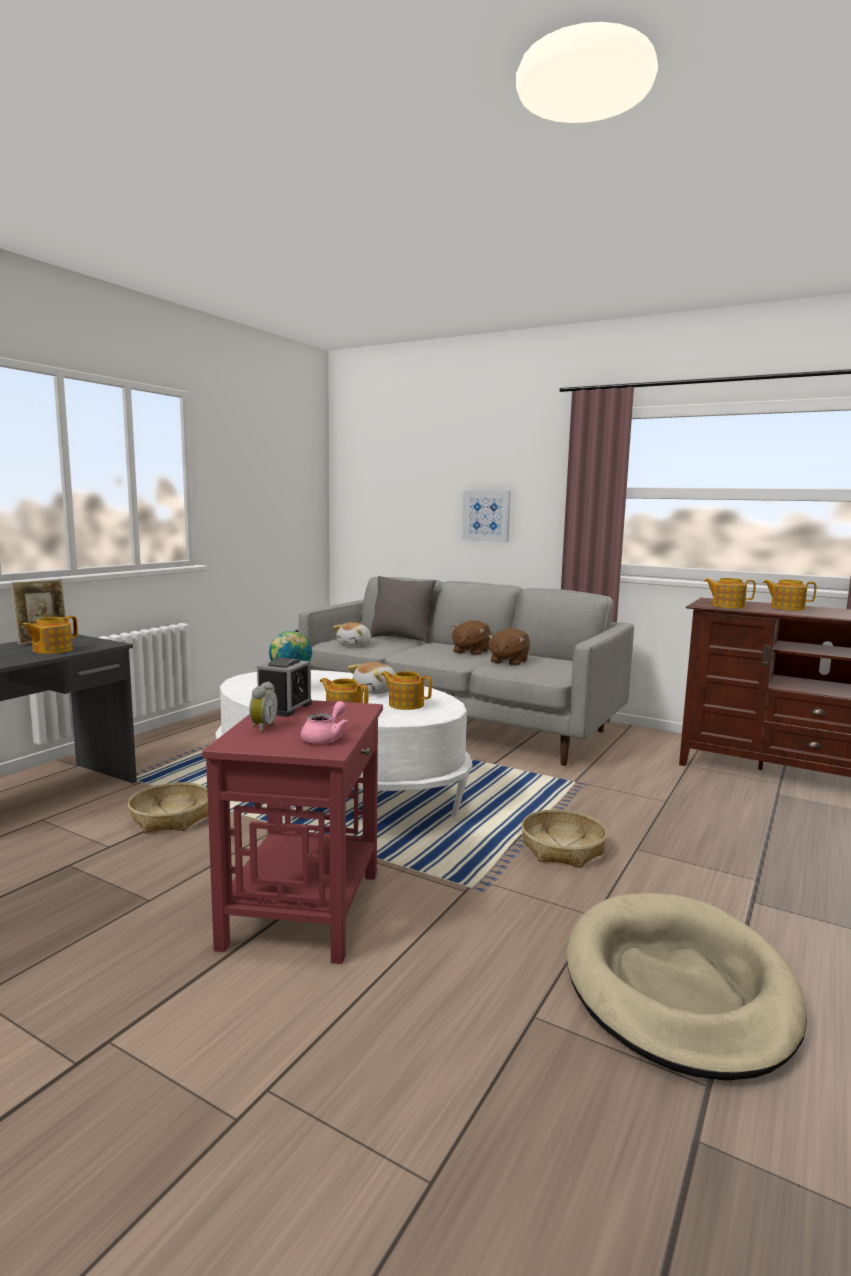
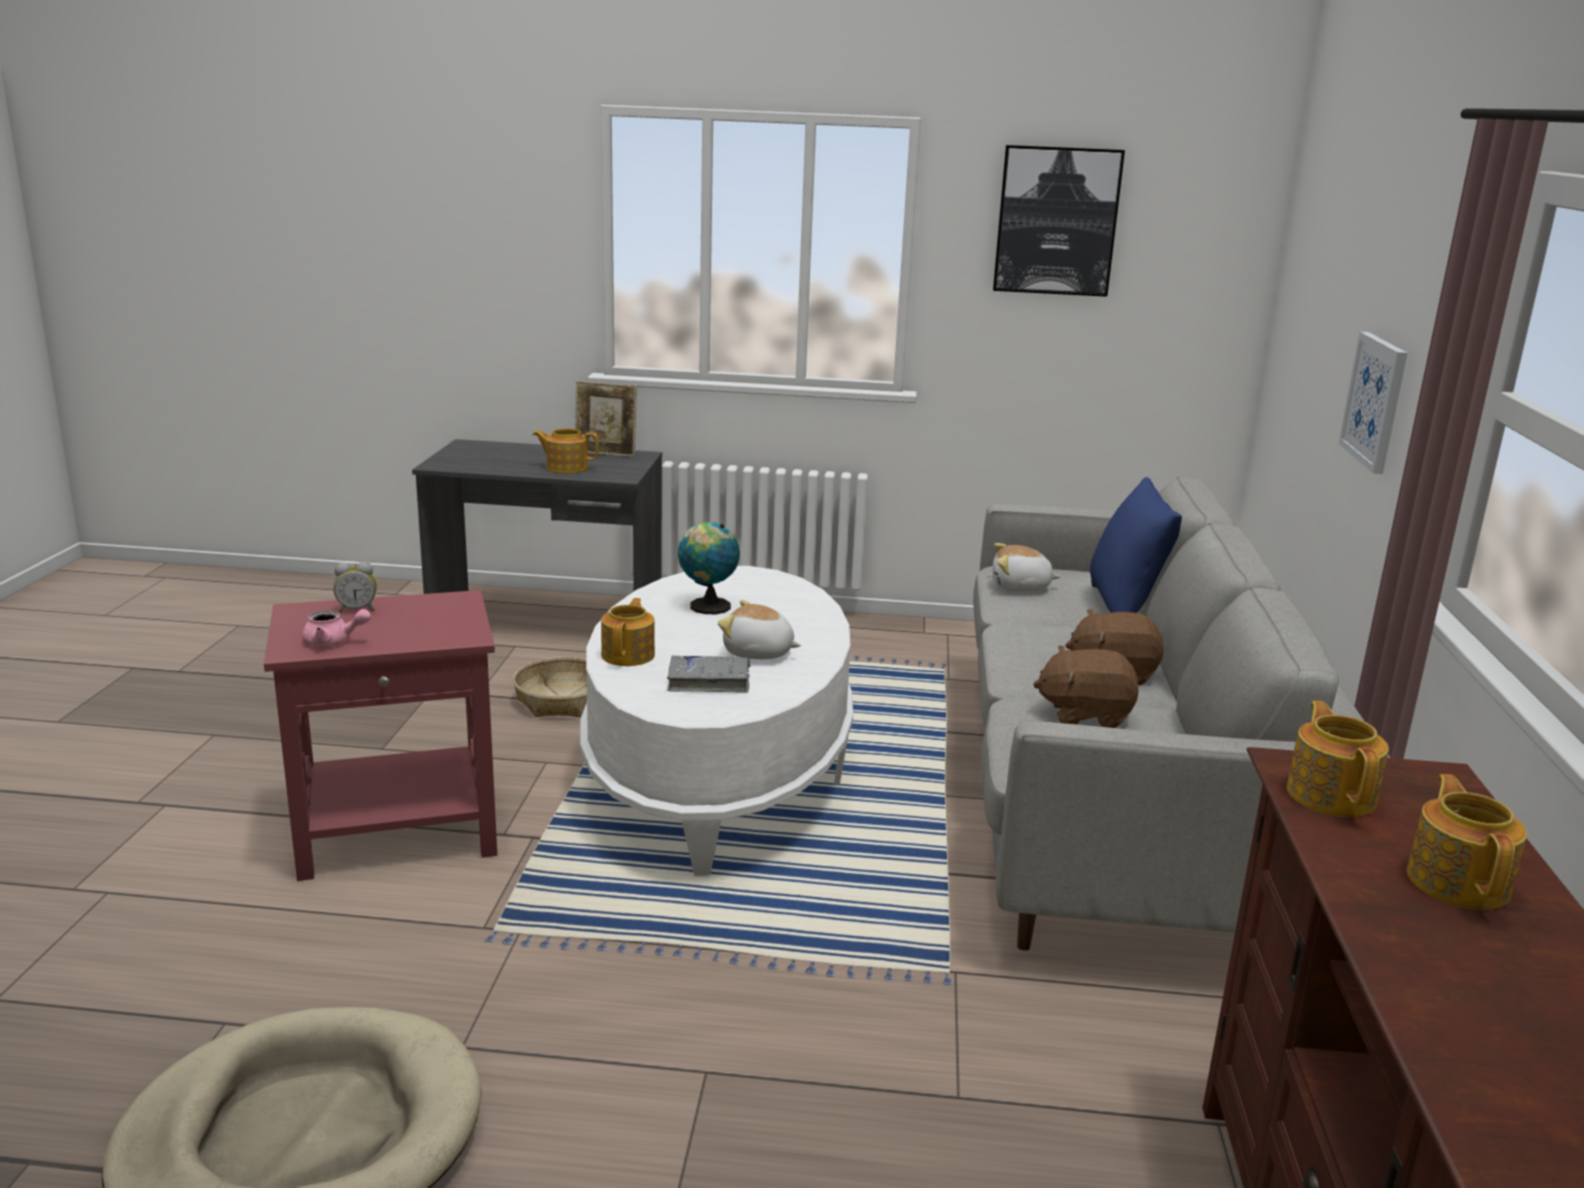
camera: 65 degrees right, 10 degrees up
(252, 457) = (1056, 221): none -> picture
(285, 708) = (440, 604): alarm clock -> none
(401, 638) = (1125, 607): grey pillow -> blue pillow
(405, 704) = (709, 682): teapot -> grey book
(562, 849) = (657, 992): basket -> none

